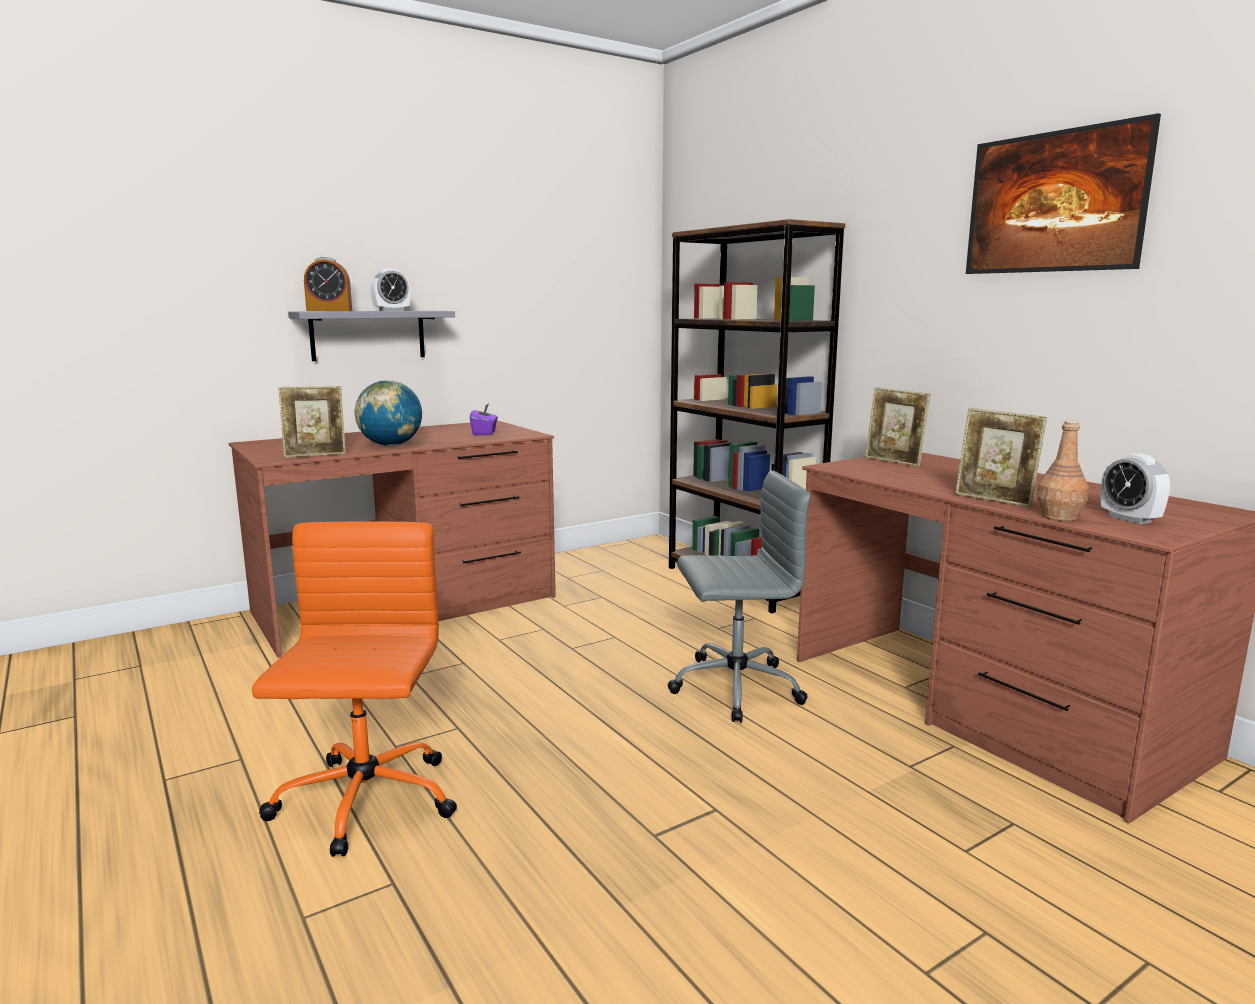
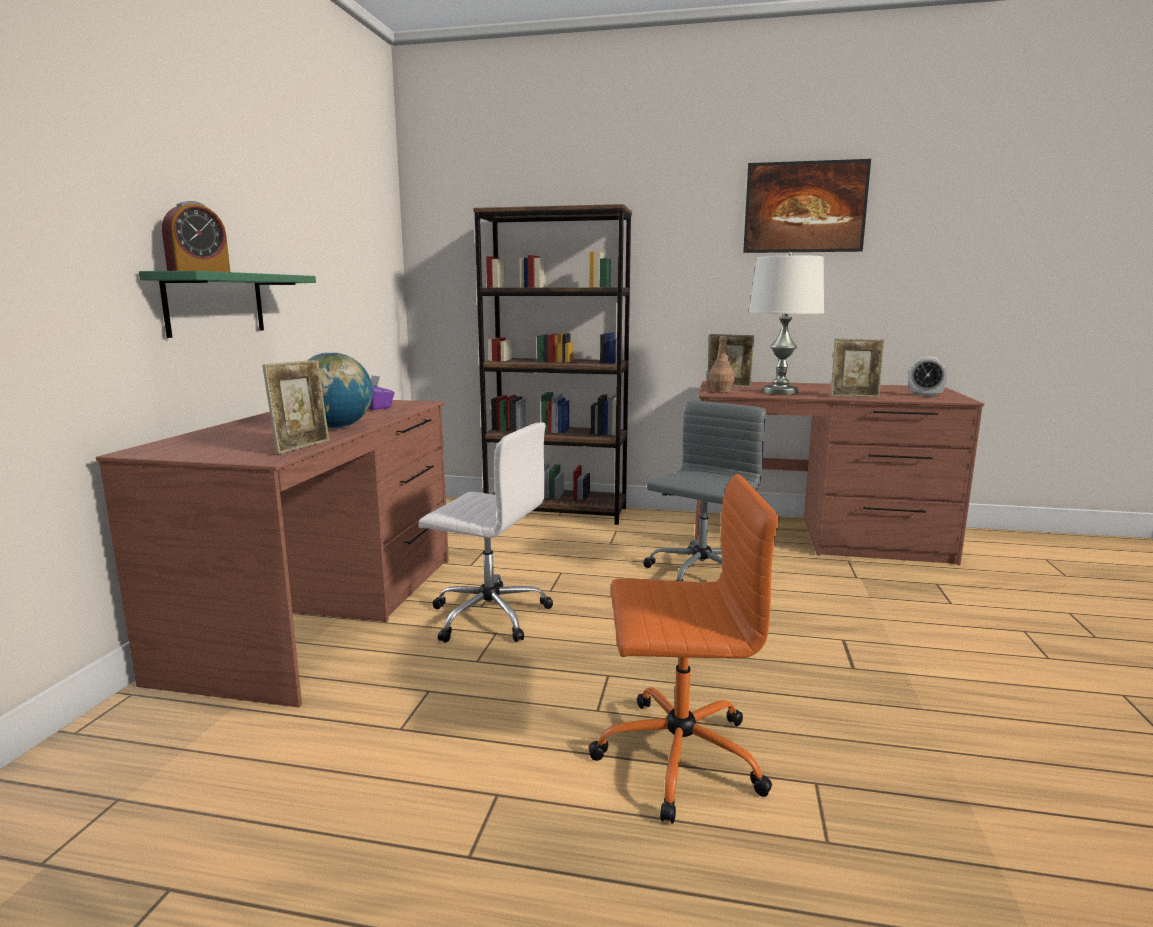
camera: 45 degrees left, 0 degrees up
(364, 803) = (676, 755): orange office chair -> orange office chair turned 135 degrees clockwise
(368, 335) = (215, 304): grey shelf -> green shelf
(391, 310) = (261, 273): alarm clock -> none
(487, 648) = (488, 615): none -> white office chair
(920, 478) = (780, 392): none -> white table lamp
(1060, 517) = (905, 399): brown bottle -> brown bottle (721, 391)

